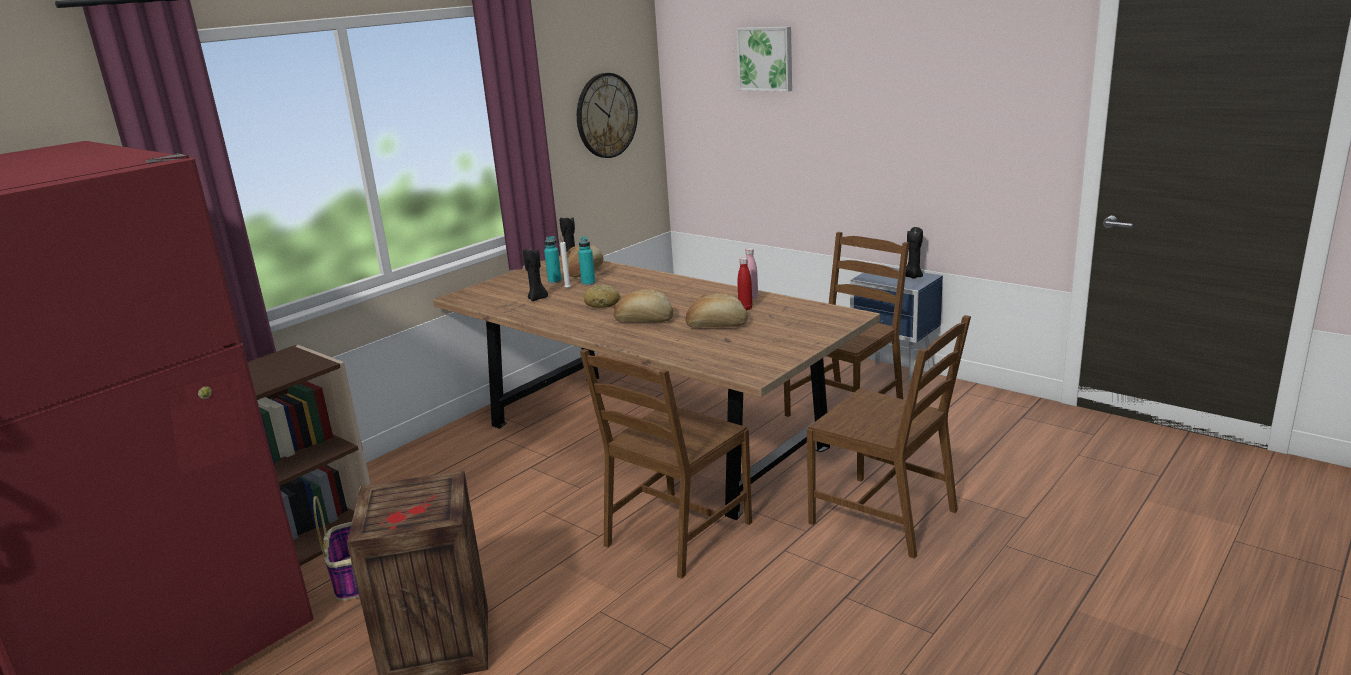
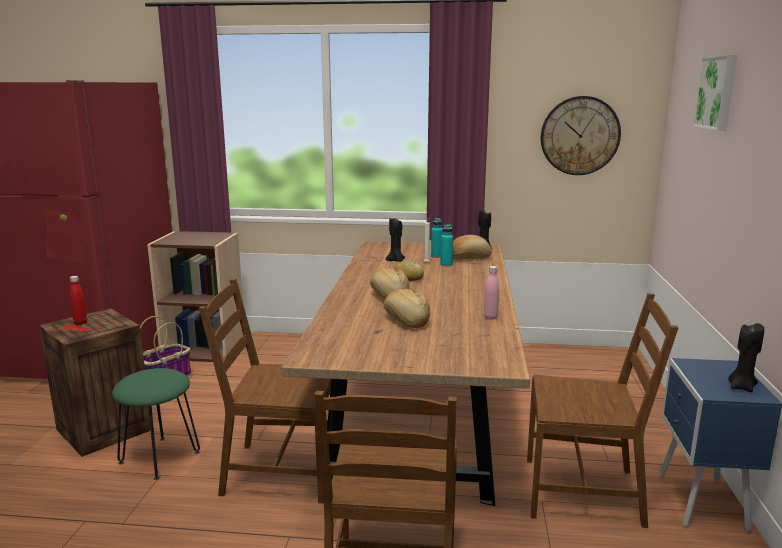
camera: 55 degrees right, 5 degrees down
(562, 607) = (159, 457): none -> green stool
(745, 308) = (460, 321): red bottle -> red bottle (80, 323)

